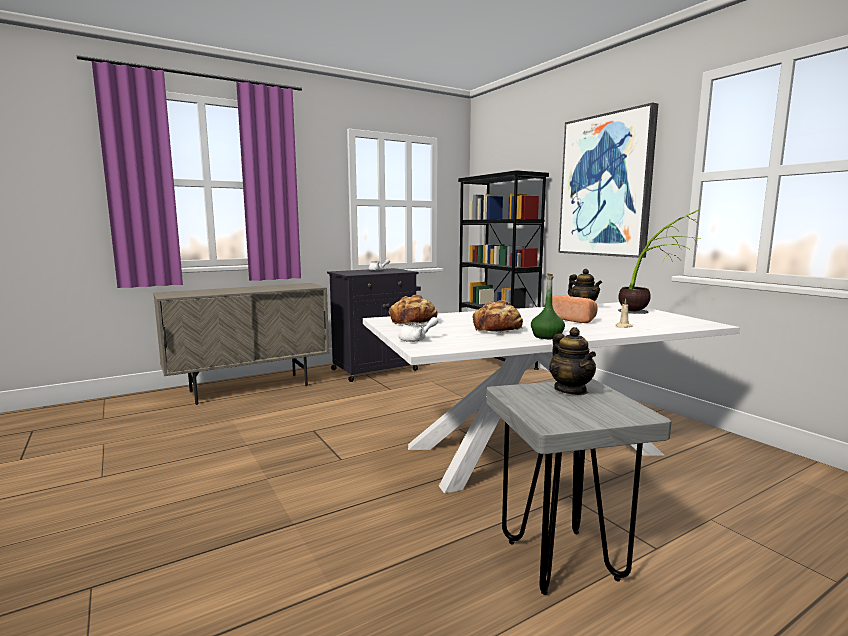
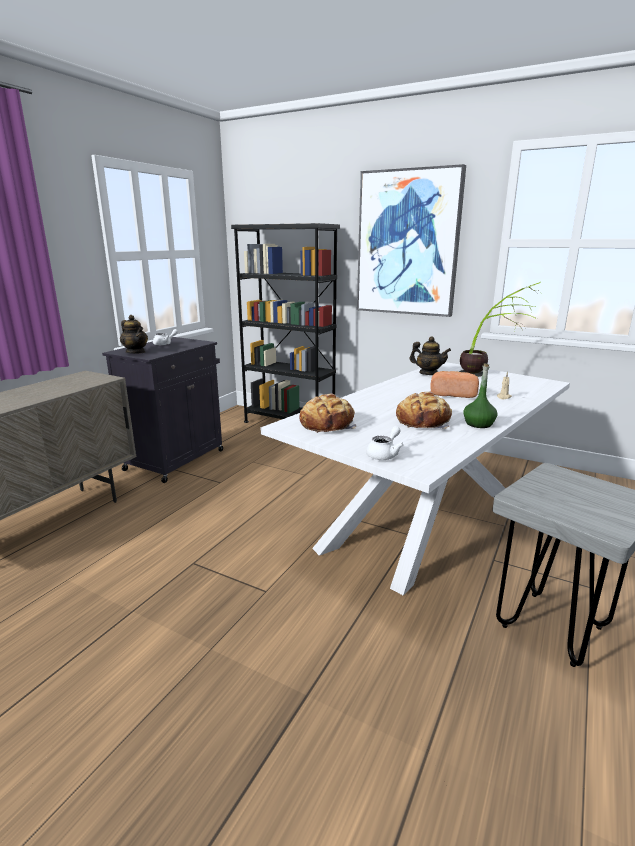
camera: 30 degrees left, 10 degrees up
(571, 390) = (556, 482): teapot -> teapot (136, 352)

